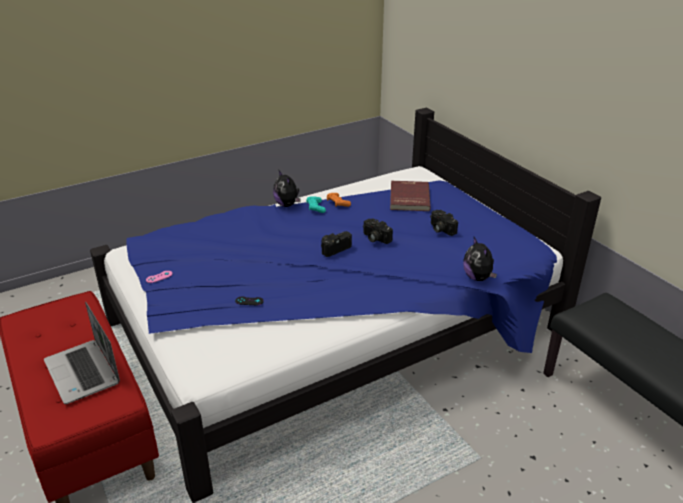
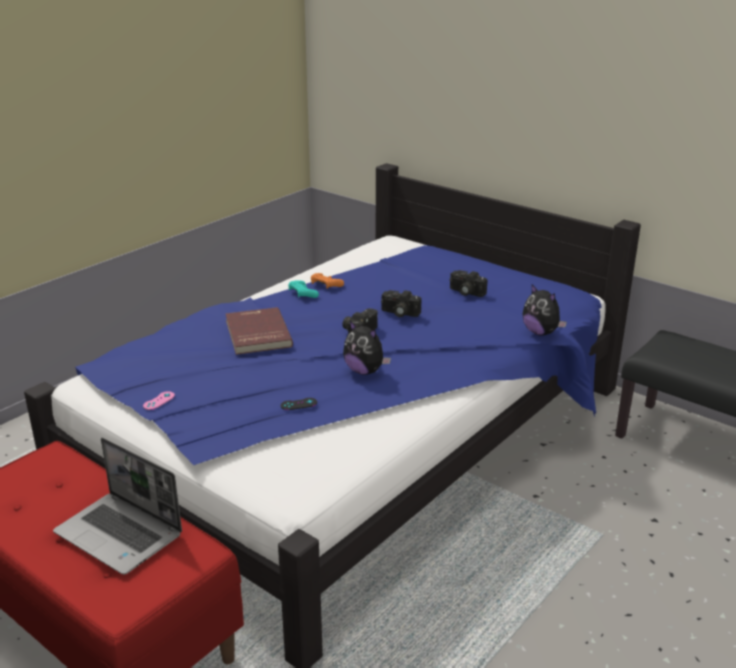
camera: 20 degrees left, 5 degrees down
(287, 205) = (265, 296): plush toy -> plush toy (365, 371)
(408, 198) = (405, 267): red book -> red book (256, 334)

